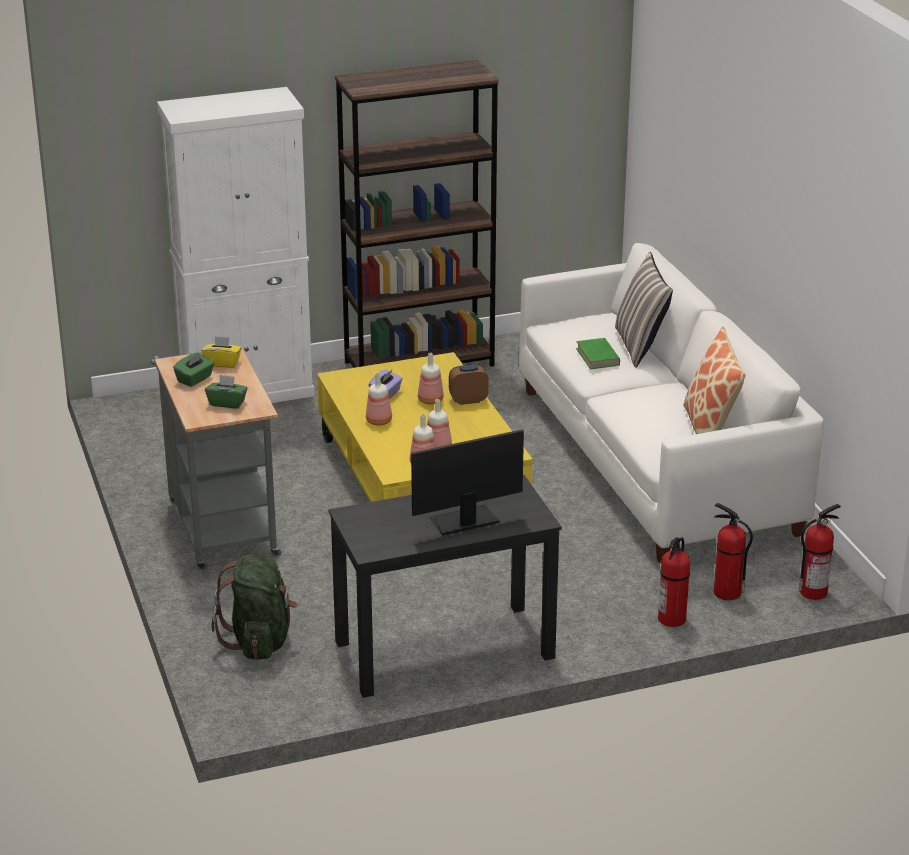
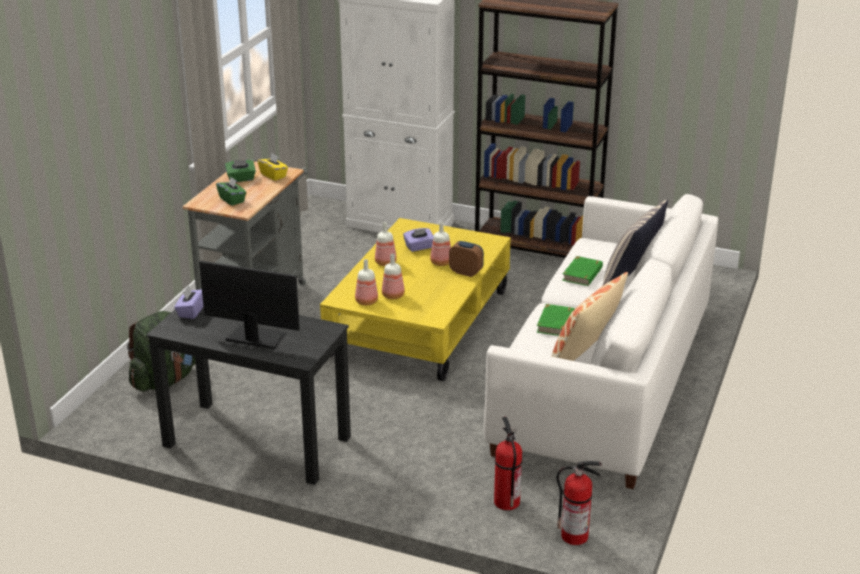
camera: 40 degrees right, 0 degrees up
(361, 526) = (191, 311): none -> purple tissue box
(642, 408) = (556, 323): none -> green book
(672, 619) = (435, 500): fire extinguisher -> none

